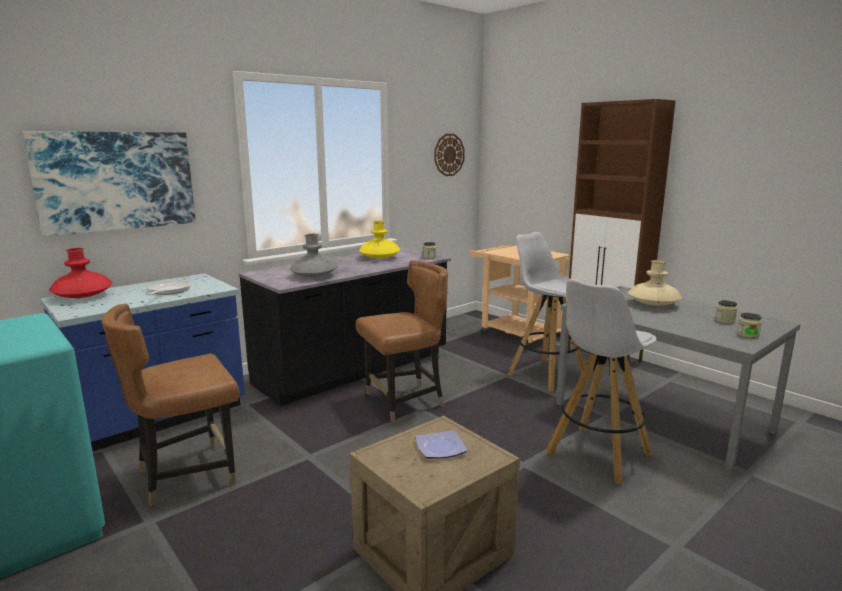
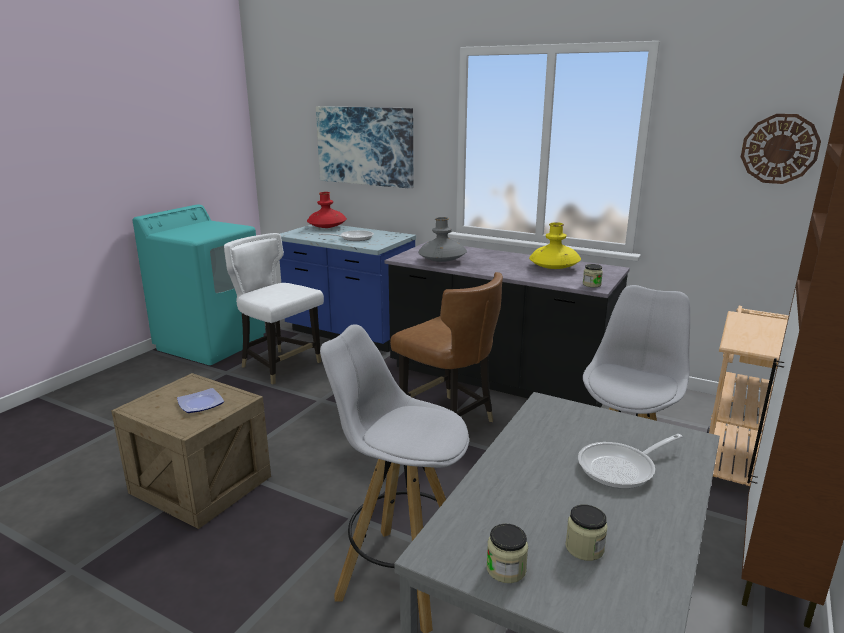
camera: 70 degrees right, 5 degrees up
(187, 475) = (280, 366): brown chair -> white chair
(653, 304) = (621, 468): beige vase -> frying pan

